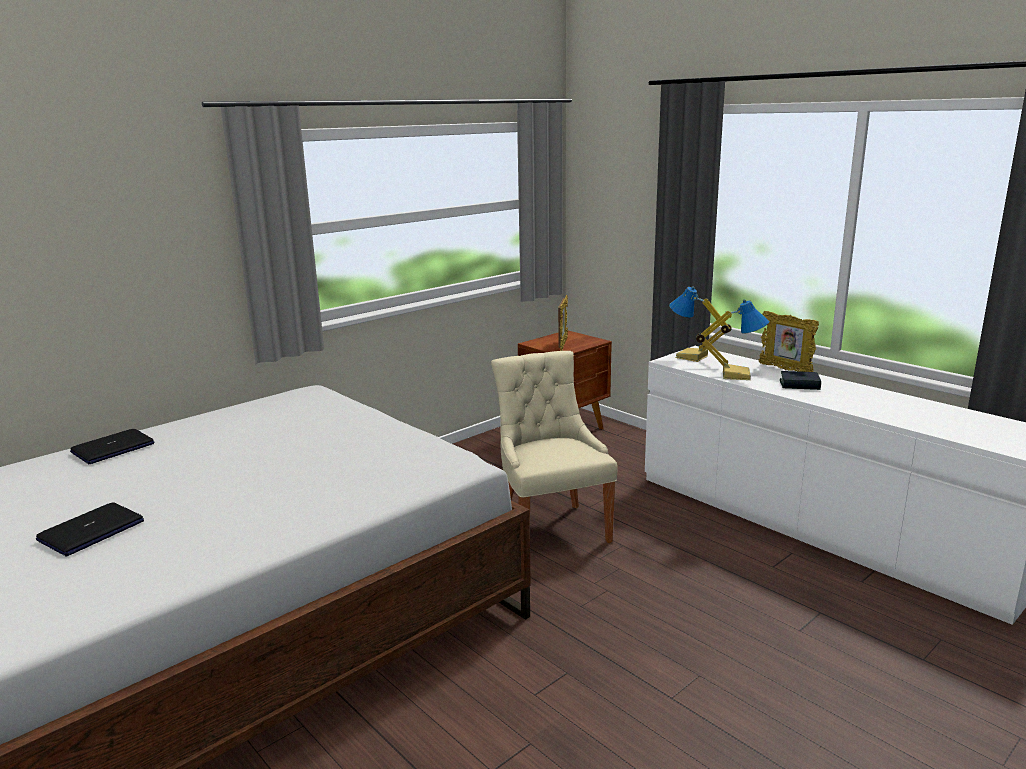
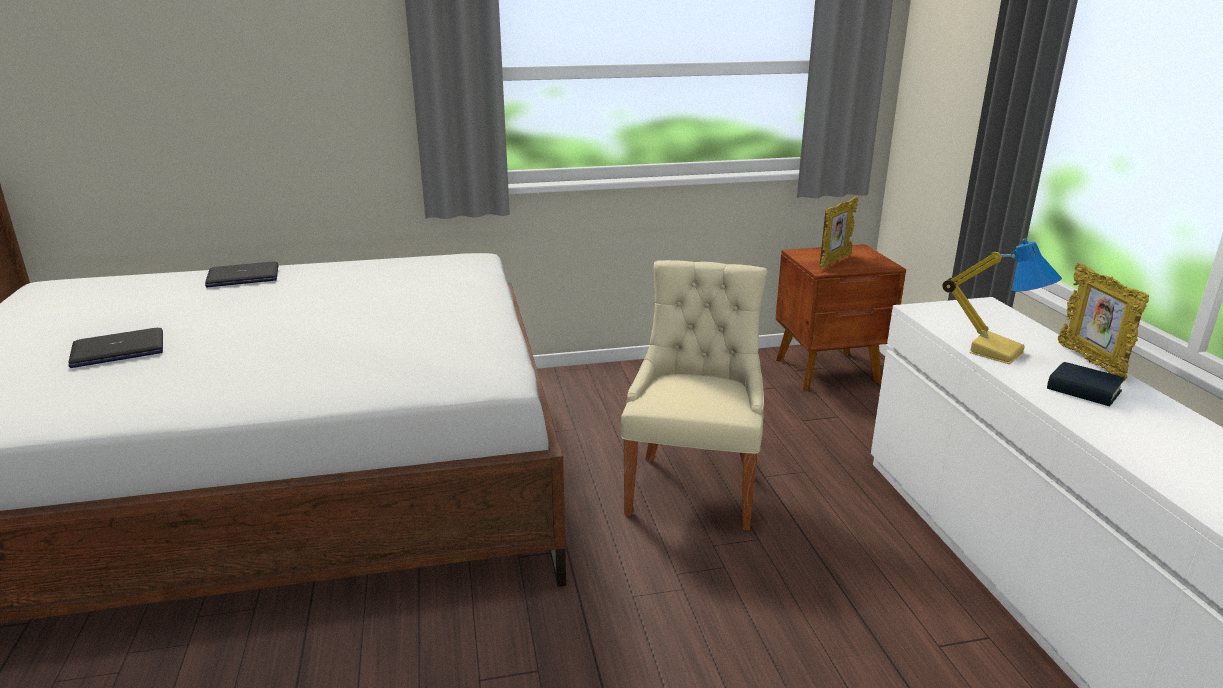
camera: 30 degrees right, 5 degrees up
(691, 357) = (963, 312): table lamp -> none

